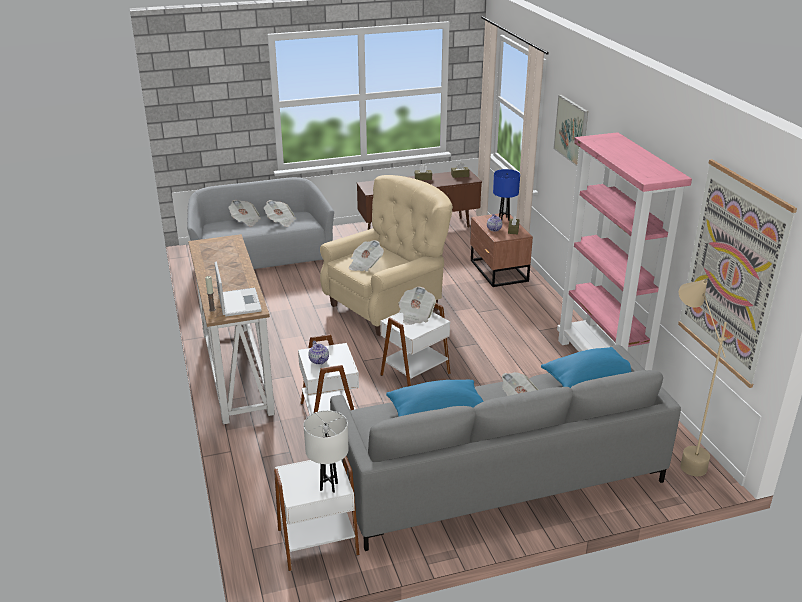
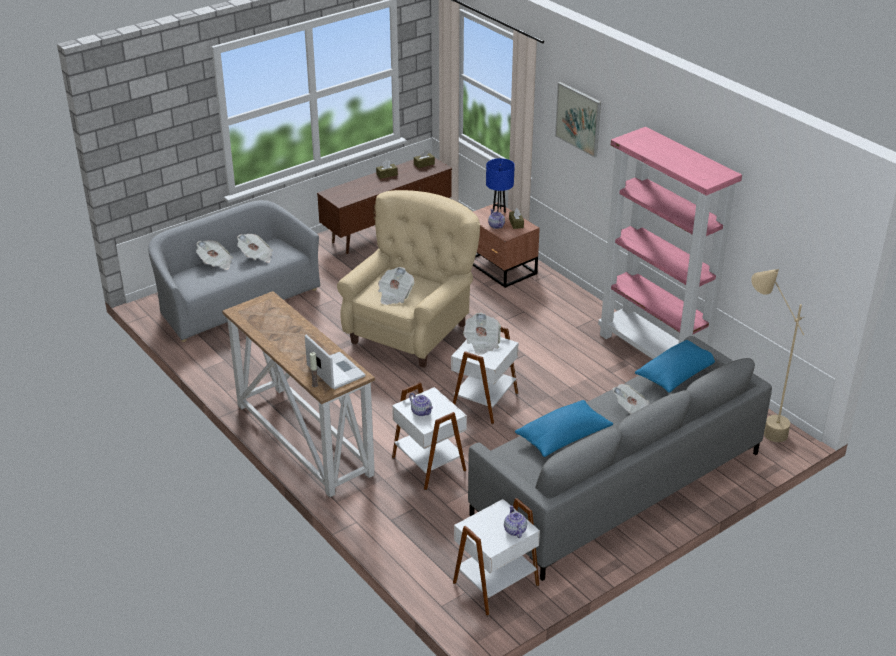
camera: 20 degrees left, 5 degrees up
(329, 486) = (514, 530): white table lamp -> teapot
(732, 272) = (793, 257): picture -> none

